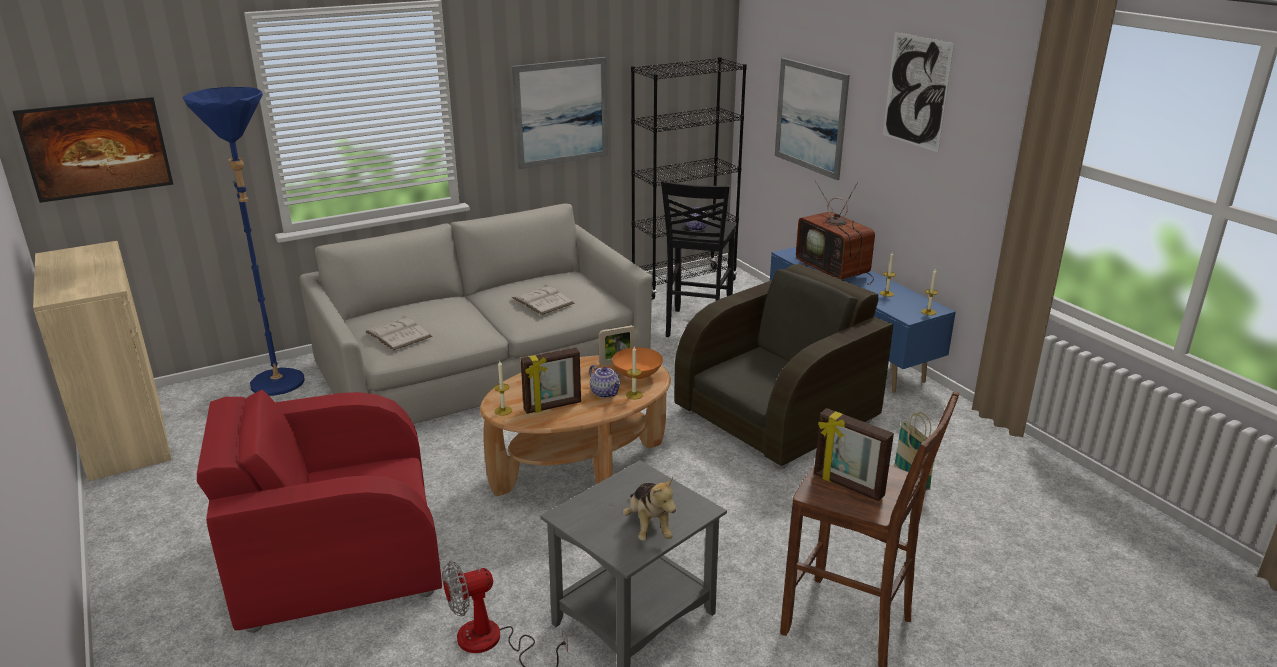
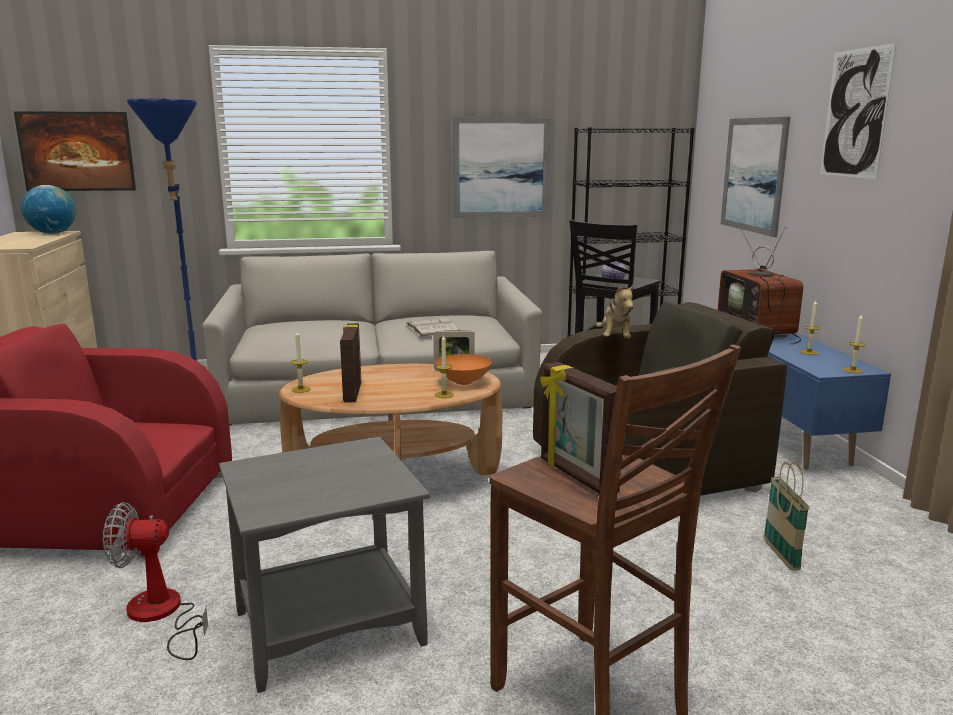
camera: 20 degrees right, 10 degrees down
(94, 252) = (52, 233): none -> globe
(398, 334) = (279, 335): white book -> none
(553, 406) = (351, 393): picture frame -> picture frame turned 90 degrees clockwise
(605, 393) = (416, 390): teapot -> none
(649, 527) = (320, 492): plush toy -> plush toy (616, 339)

